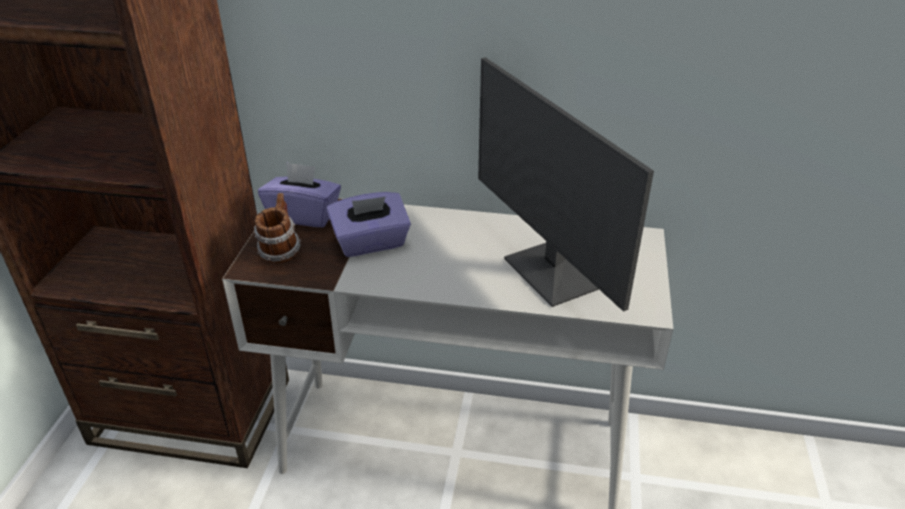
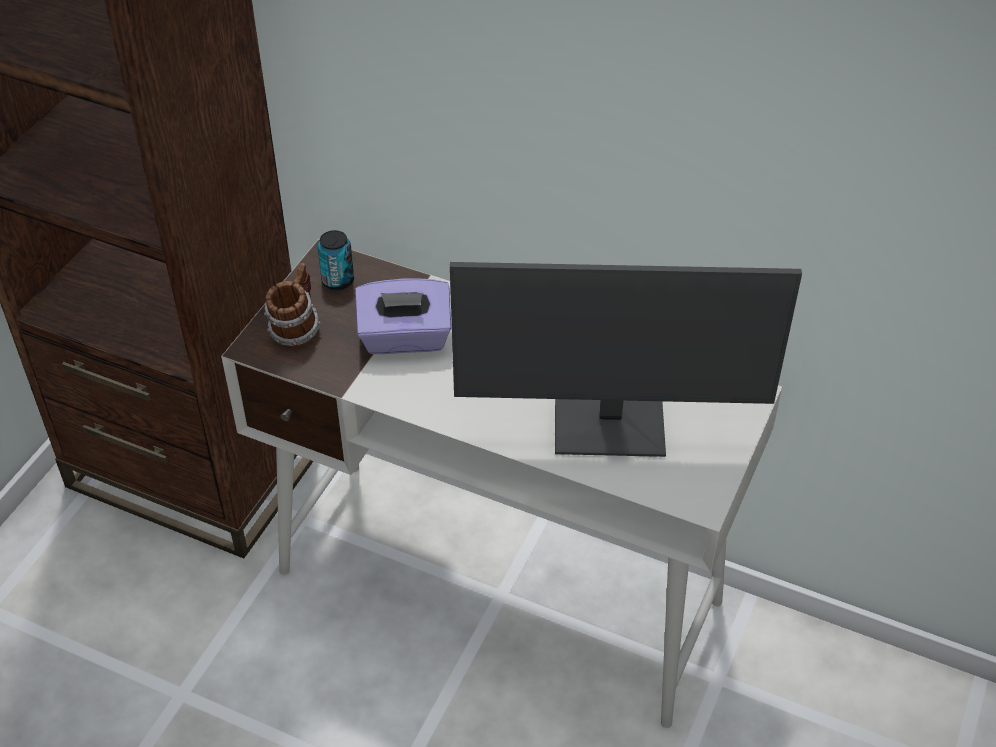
camera: 15 degrees right, 10 degrees up
(304, 215) = (338, 281): purple tissue box -> can
(553, 272) = (610, 425): monitor -> monitor turned 75 degrees counterclockwise

